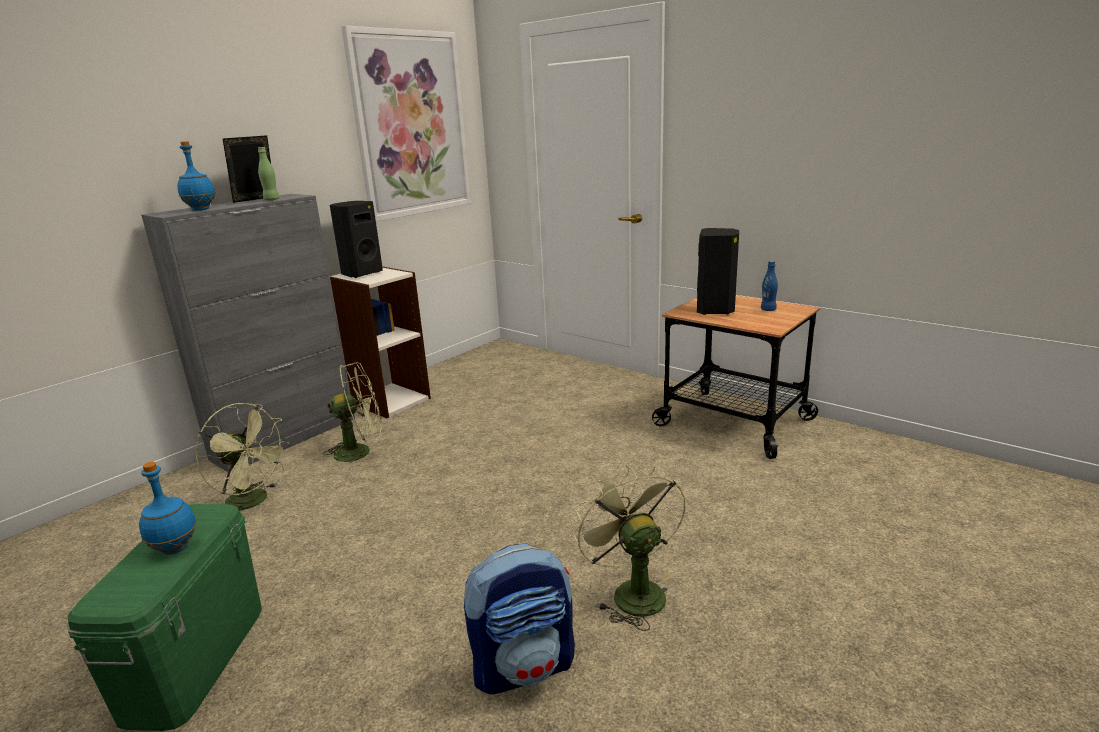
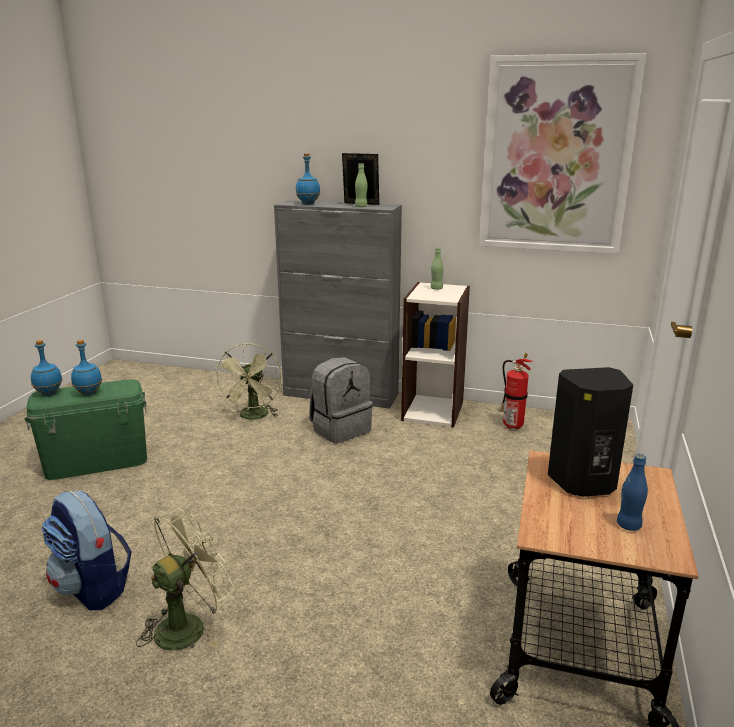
camera: 65 degrees right, 0 degrees up
(110, 593) = (48, 394): none -> blue bottle
(361, 273) = (436, 288): black speaker -> green bottle
(361, 451) = (340, 429): green fan -> grey backpack
(457, 376) = (511, 425): none -> fire extinguisher

